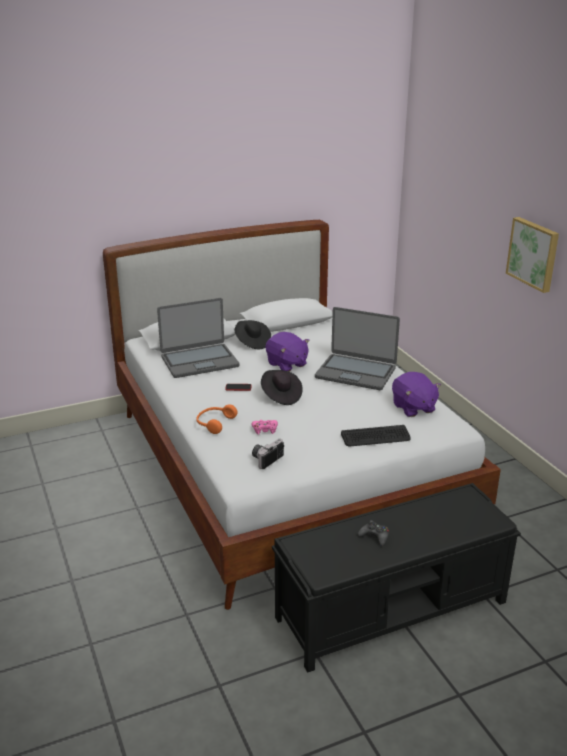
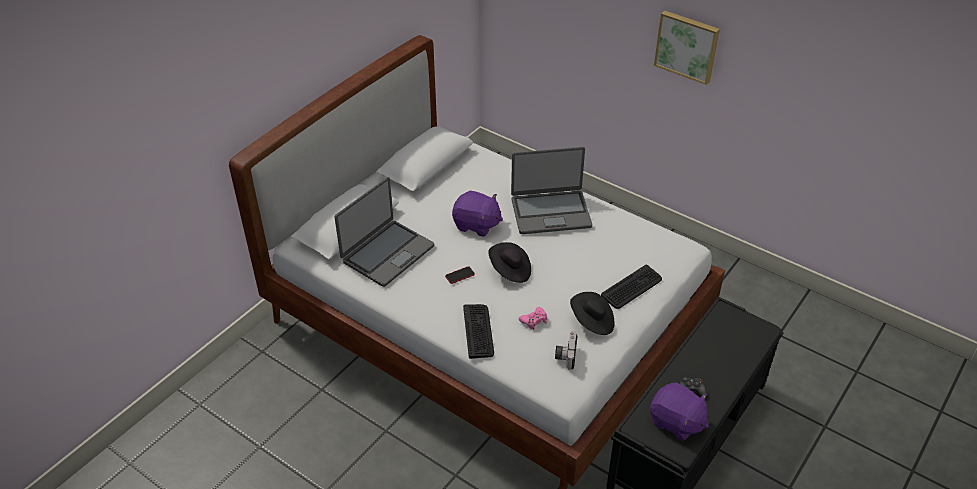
camera: 30 degrees left, 15 degrees up
(214, 423) = (478, 331): orange headphones -> keyboard
(252, 342) = (416, 206): black hat -> black hat (592, 322)
(413, 408) = (634, 238): purple plush toy -> purple plush toy (676, 422)

